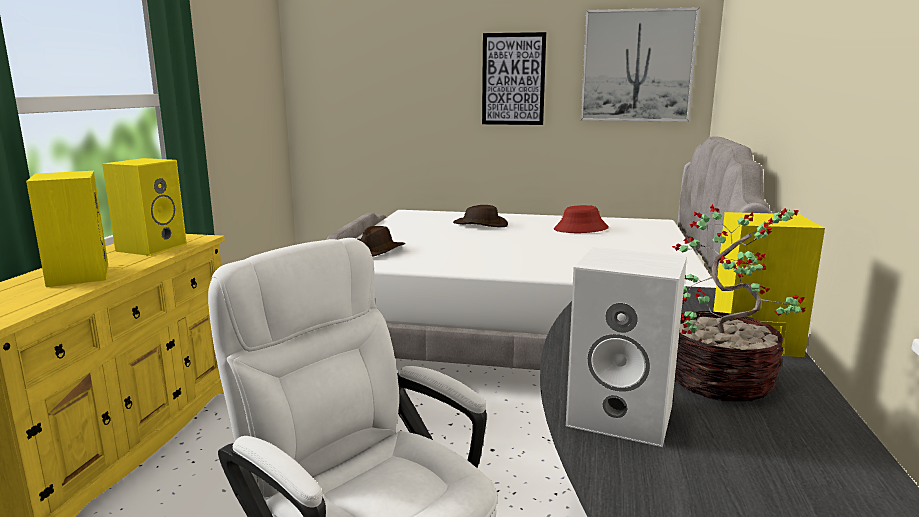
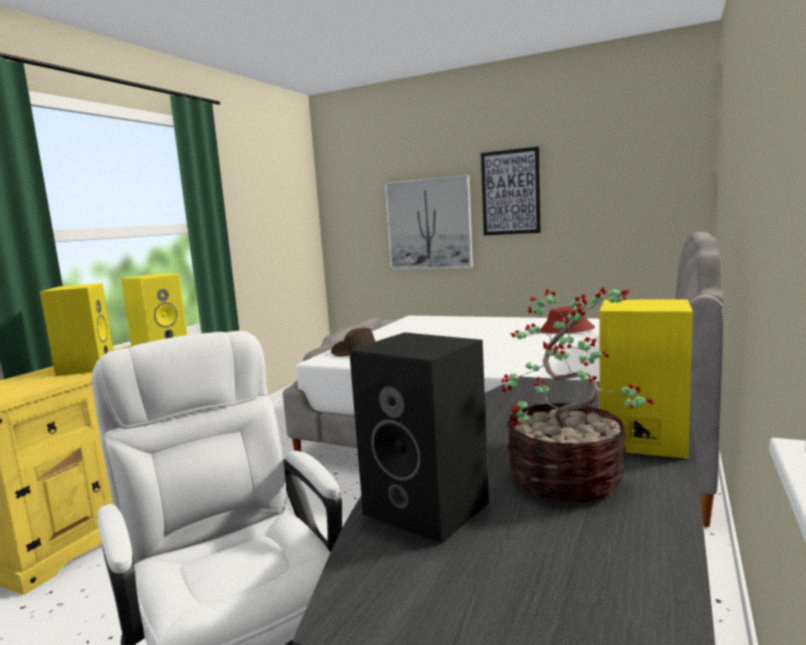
camera: 15 degrees right, 5 degrees down
(480, 225) = (471, 327): brown hat -> none
(623, 415) = (430, 508): white speaker -> black speaker
(637, 66) = (630, 170): picture -> picture (428, 224)

